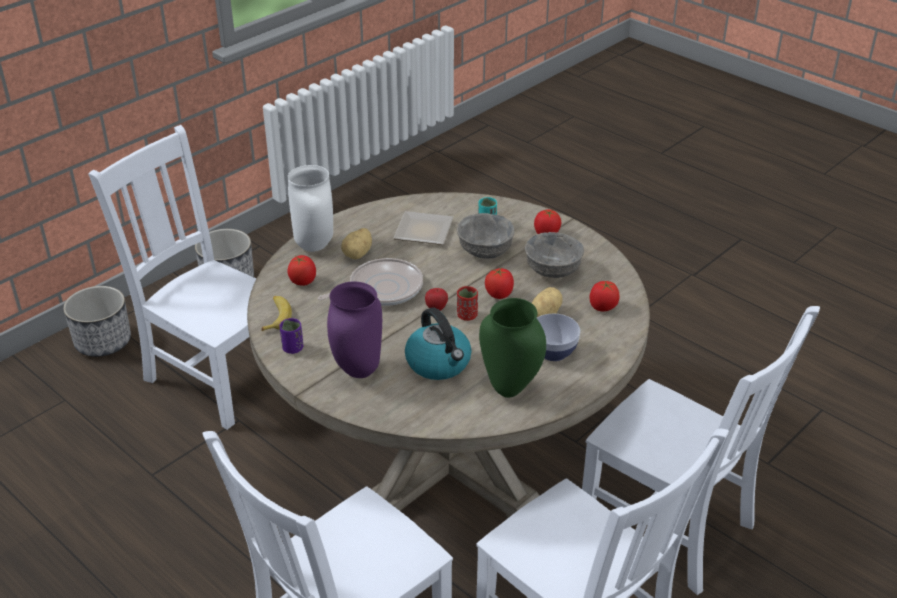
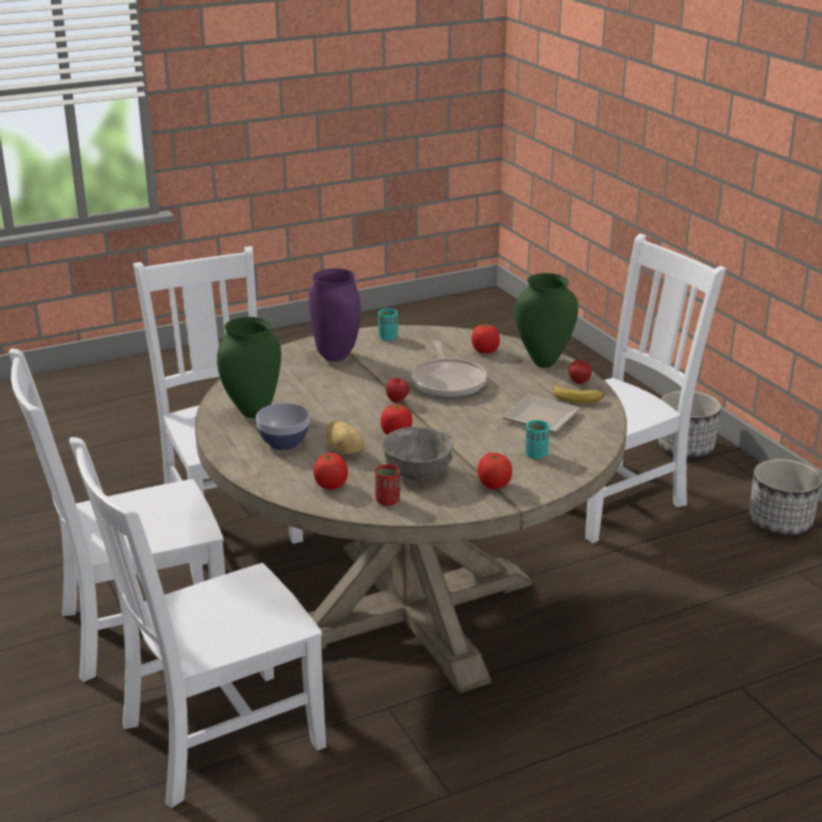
camera: 110 degrees right, 10 degrees down
(276, 317) = (438, 336): banana -> banana (577, 398)
(292, 348) = (388, 337): purple cup -> turquoise cup
(313, 246) = (543, 362): white vase -> green vase
(349, 223) = (578, 383): none -> apple
(358, 254) = (516, 380): potato -> none
(439, 363) = (315, 389): kettle -> none
(467, 315) = (374, 413): red cup -> red cup (387, 500)
(485, 250) = (482, 443): grey bowl -> none

